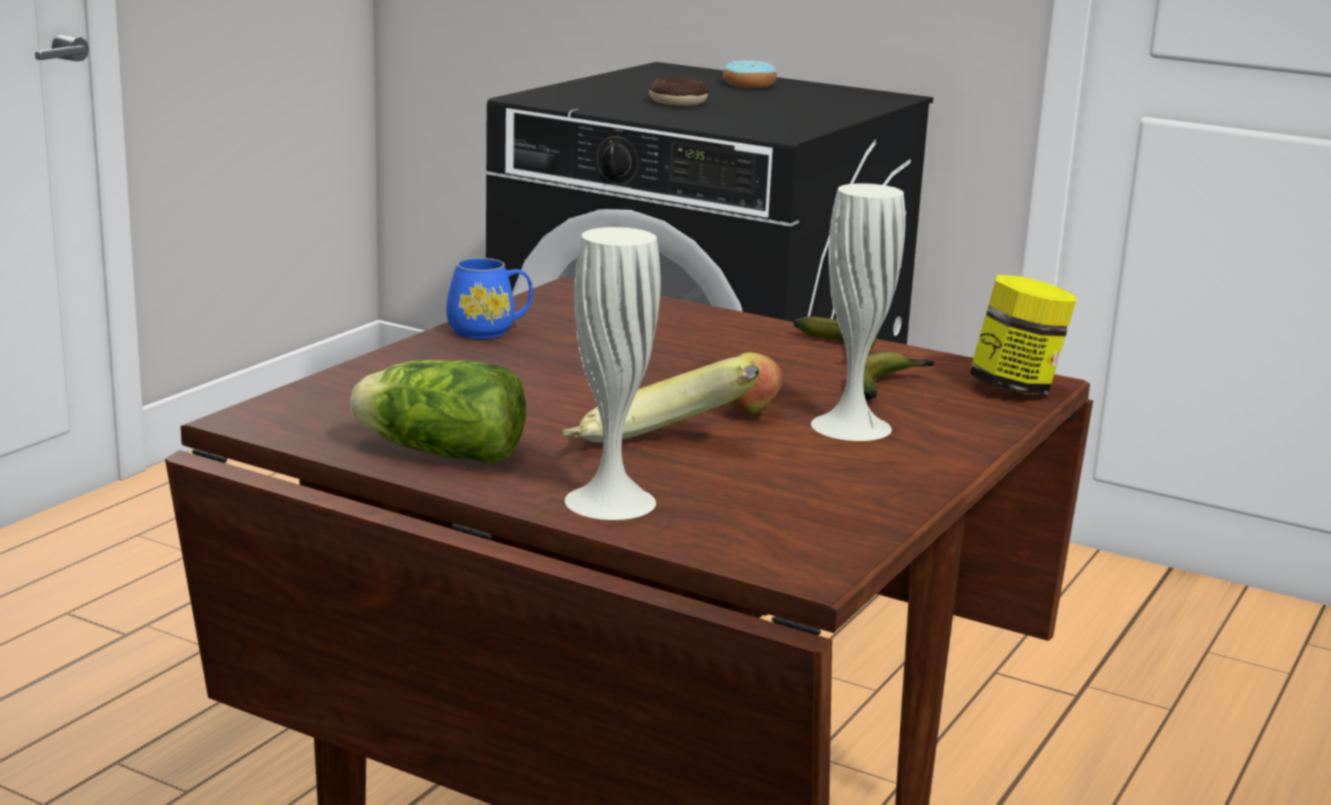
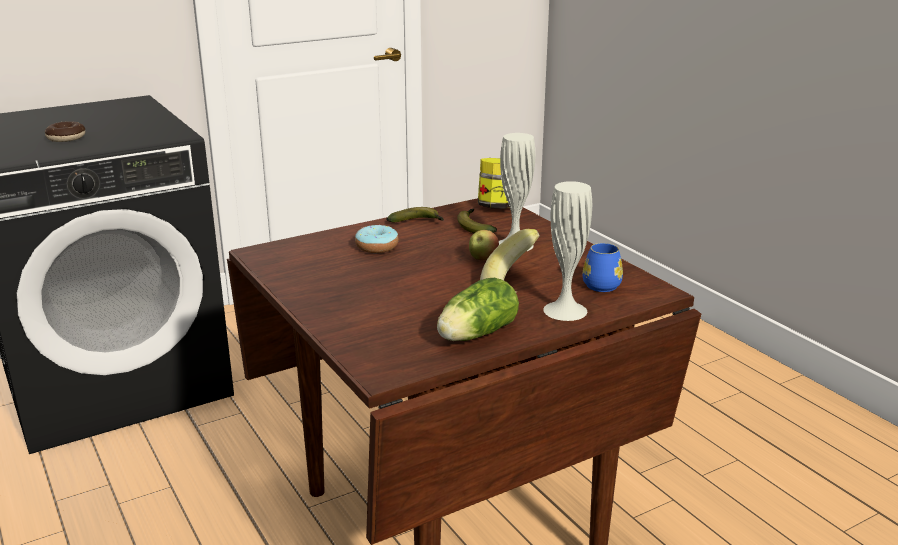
camera: 60 degrees left, 5 degrees up
(489, 331) = (304, 286): blue mug -> blue mug (602, 283)
(749, 85) = (53, 117): donut -> donut (376, 247)

